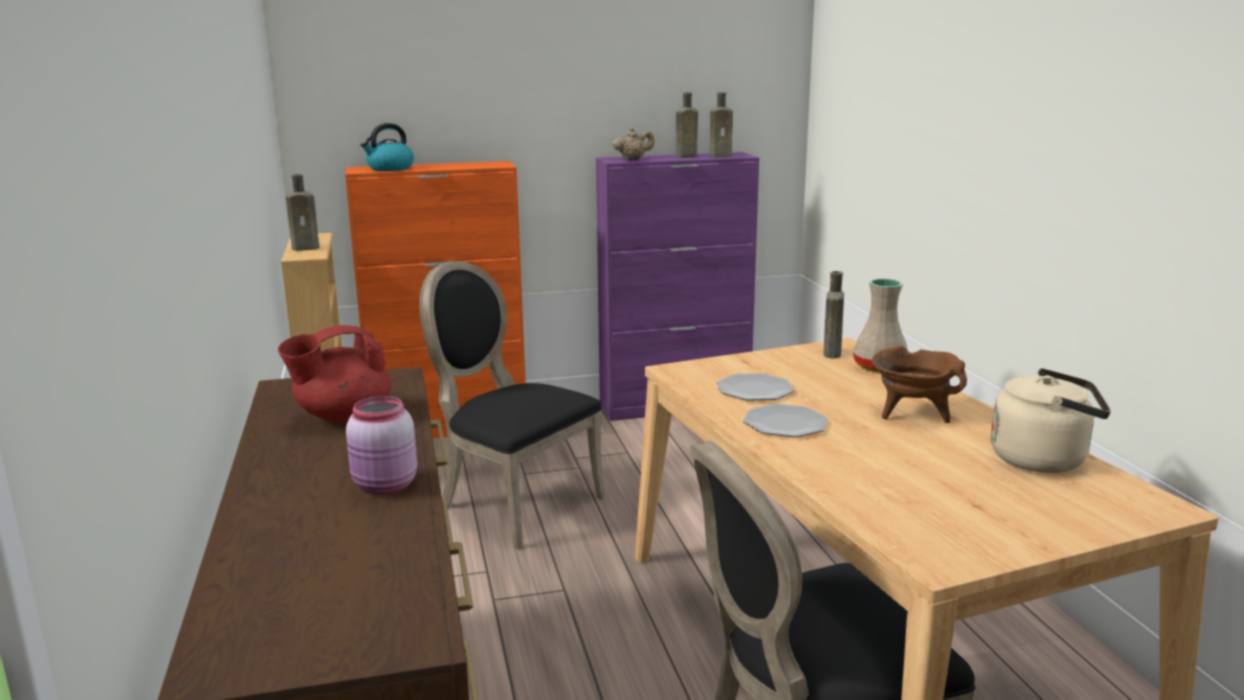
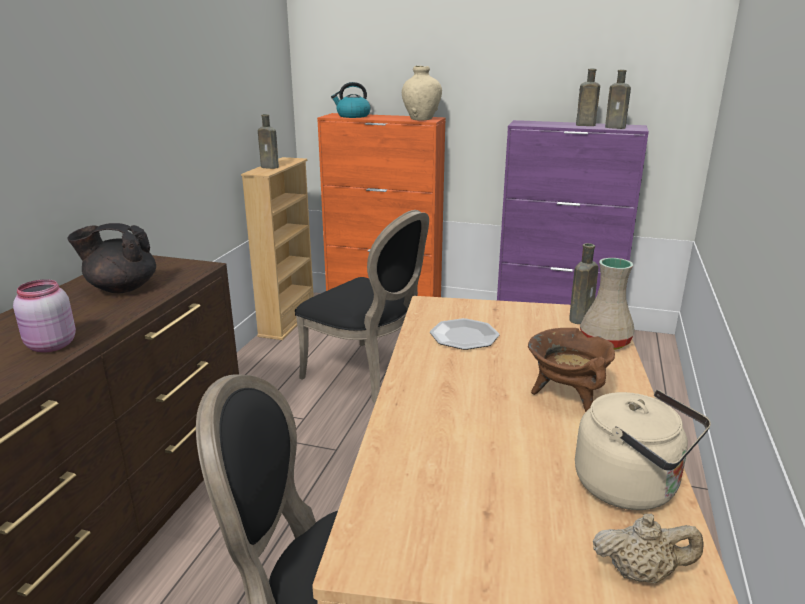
camera: 30 degrees right, 5 degrees up
(342, 416) = (121, 288): red teapot -> black teapot
(489, 165) = (421, 119): none -> beige vase
(513, 503) = (368, 374): black chair -> black chair turned 150 degrees clockwise
(633, 159) = (536, 124): beige teapot -> beige teapot (641, 573)
(785, 423) = (442, 373): plate -> none

